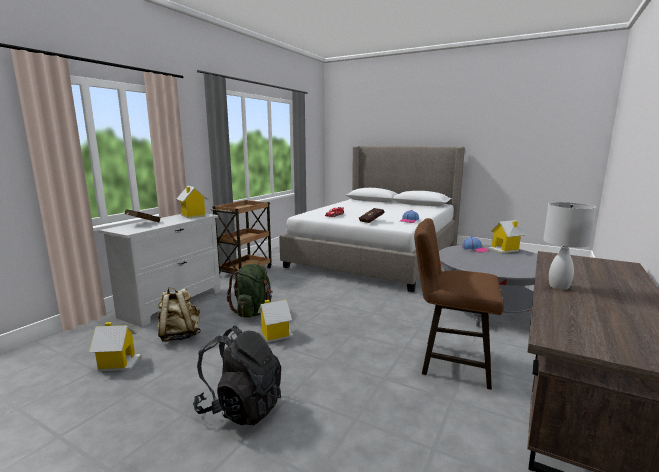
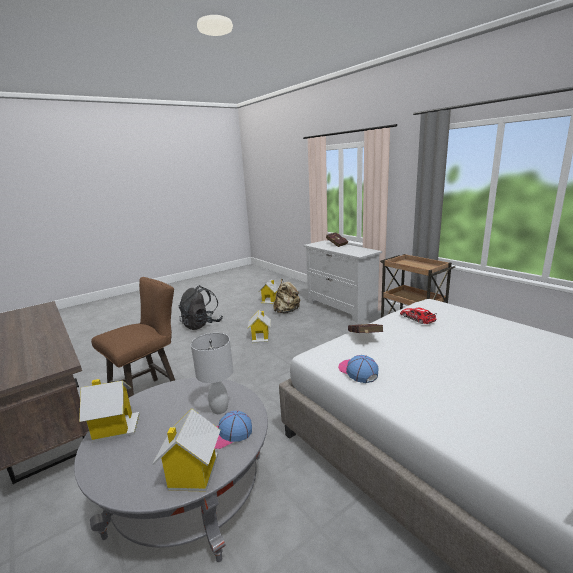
camera: 115 degrees right, 5 degrees up
(193, 216) = (359, 252): toy house -> toy house (114, 427)
(253, 312) = (305, 332): green backpack -> none
(559, 286) = (46, 331): white table lamp -> white table lamp (219, 409)

